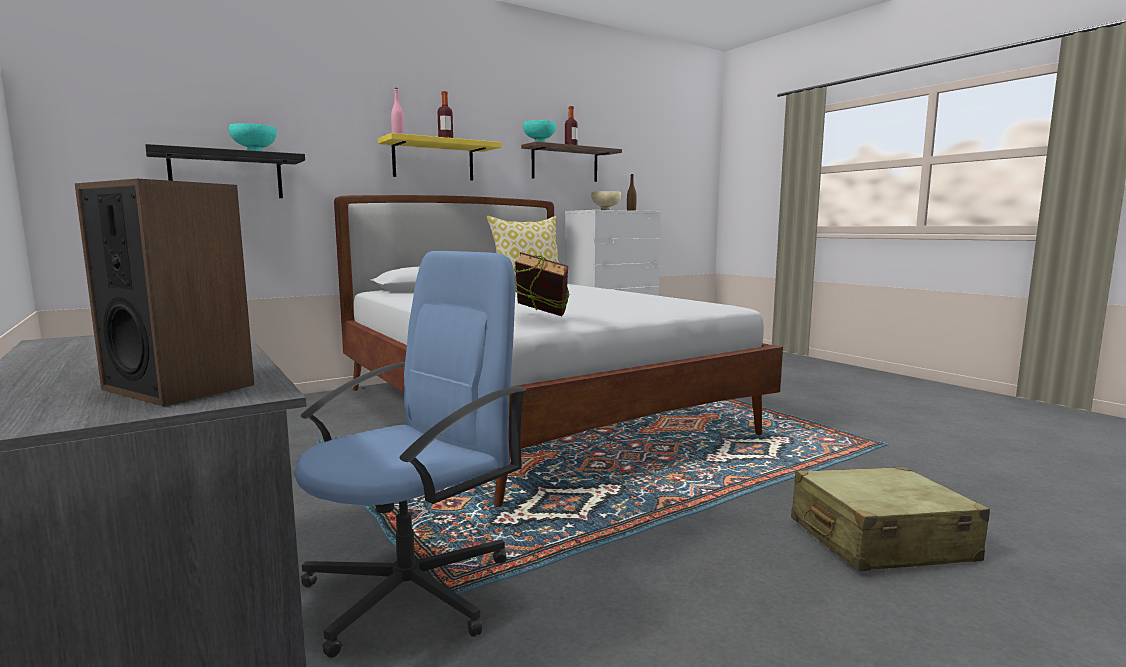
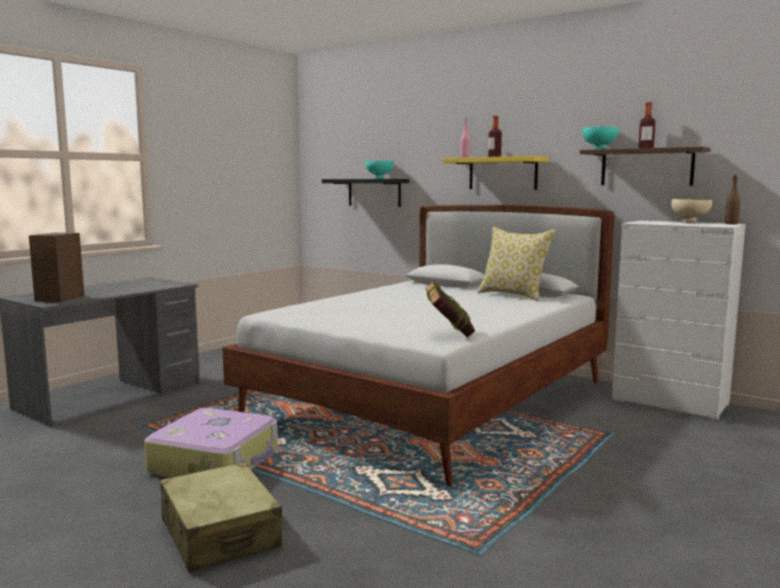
camera: 70 degrees right, 0 degrees up
(412, 589) = (146, 420): blue office chair -> none
(542, 318) = (290, 312): book -> book (449, 335)
(659, 532) = (217, 462): none -> suitcase

